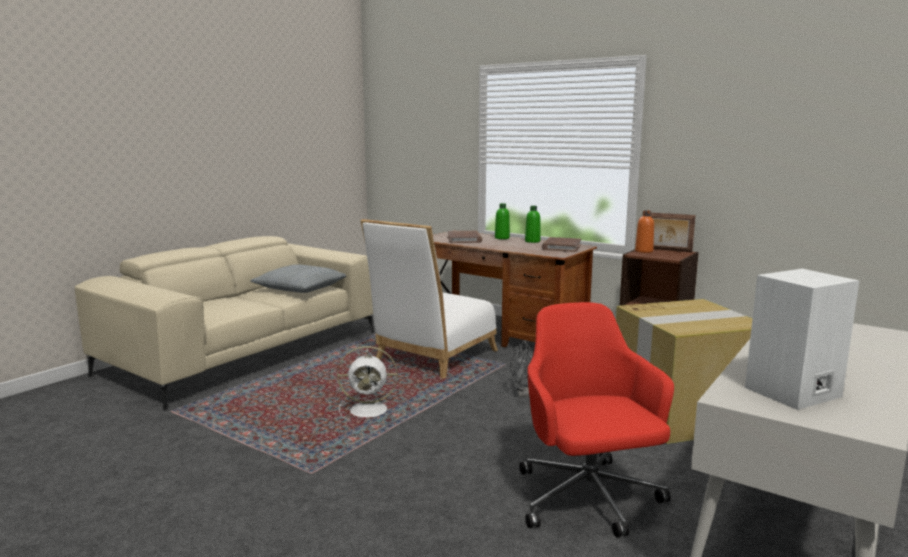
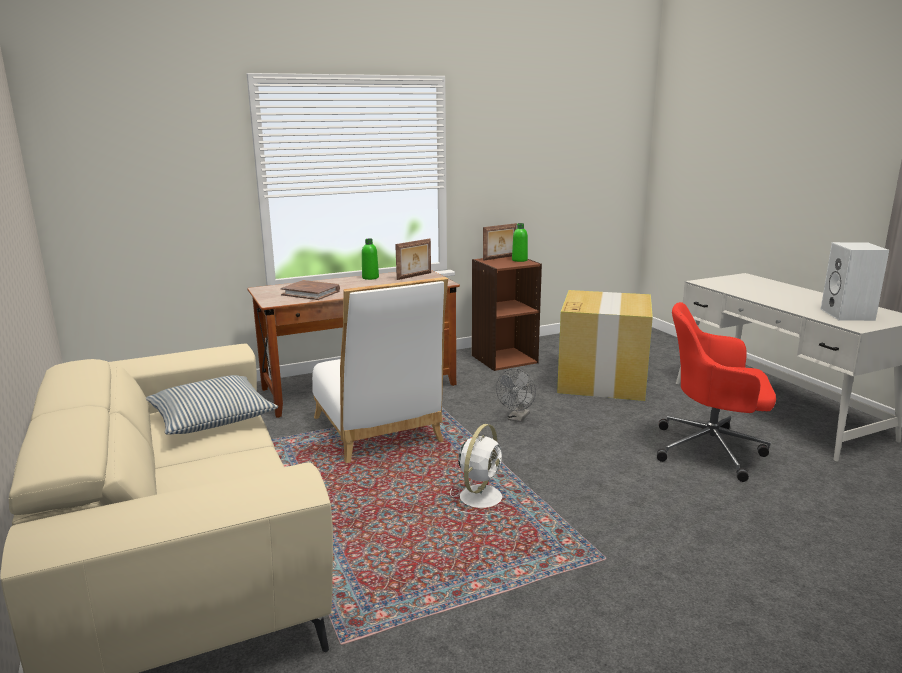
camera: 60 degrees left, 5 degrees up
(502, 238) = (333, 282): green bottle -> green bottle (519, 260)
(561, 247) = (414, 276): brown book -> picture frame
(644, 251) = (494, 262): orange bottle -> none

